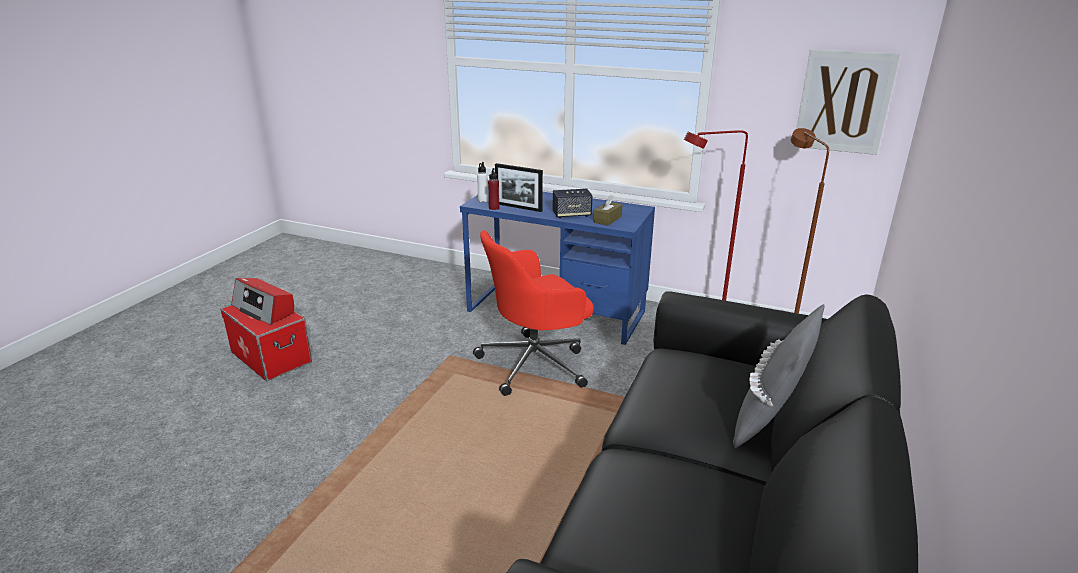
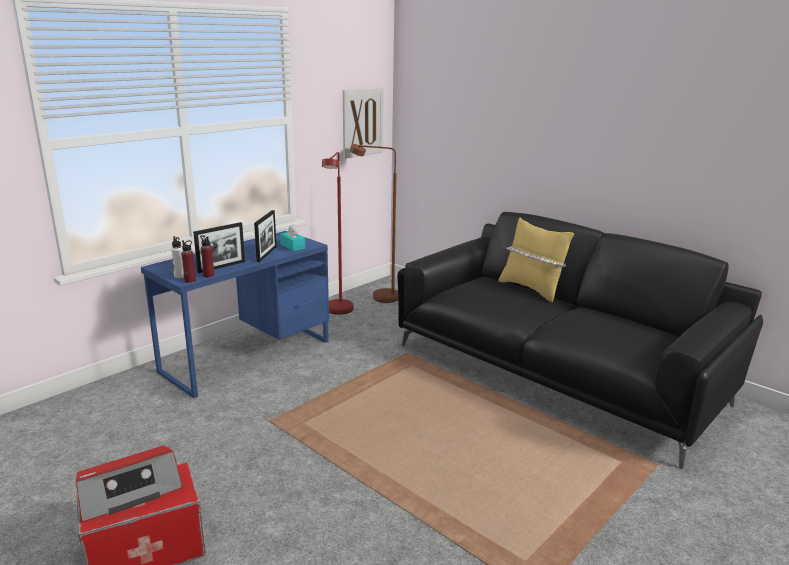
camera: 70 degrees left, 5 degrees down
(475, 205) = (190, 280): none -> red bottle
(535, 364) = (321, 382): red office chair -> none
(571, 215) = (266, 254): speaker -> picture frame
(607, 219) = (292, 246): brown tissue box -> turquoise tissue box
(770, 421) = (531, 289): grey pillow -> yellow pillow

